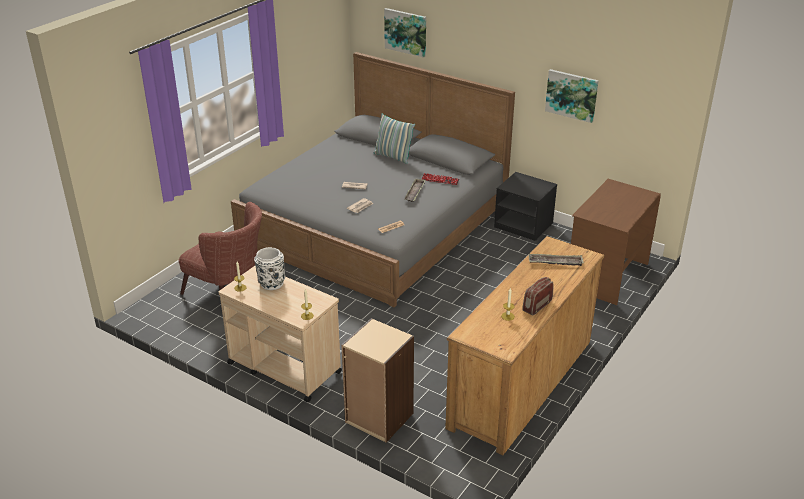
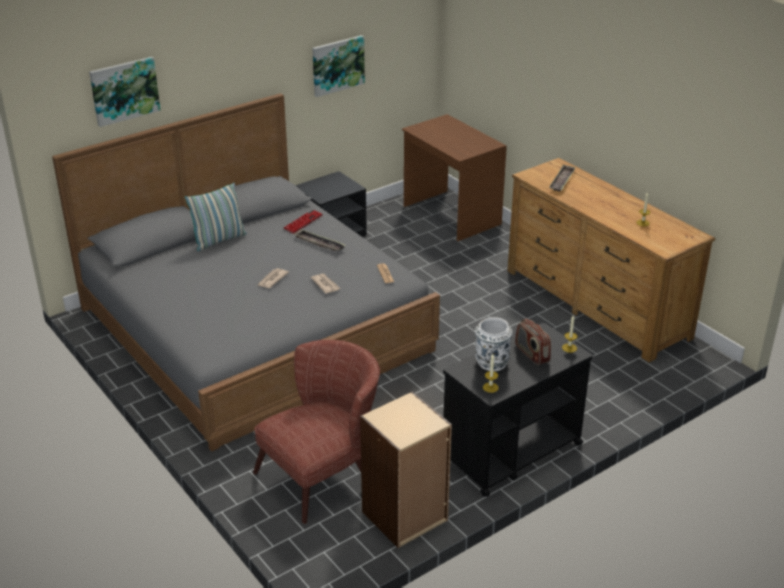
camera: 70 degrees left, 0 degrees up
(283, 367) = (511, 452): beige cart -> black cart
(378, 418) = (621, 400): beige bookcase -> beige bookcase (405, 517)
(537, 306) = (631, 206): radio -> radio (531, 354)

